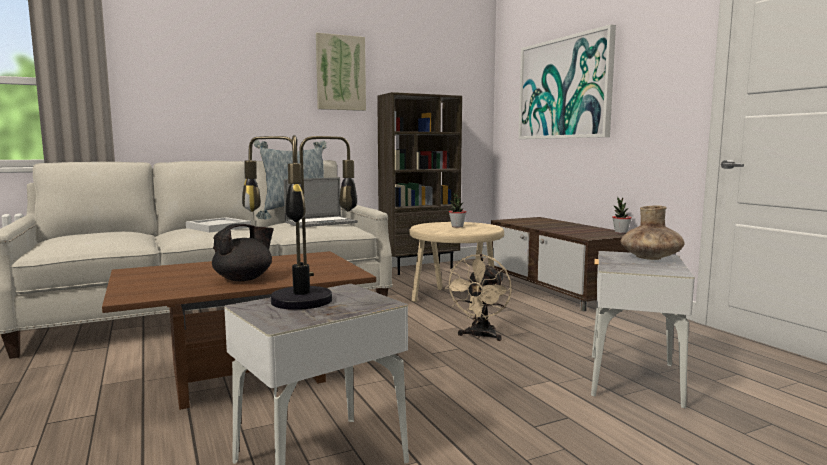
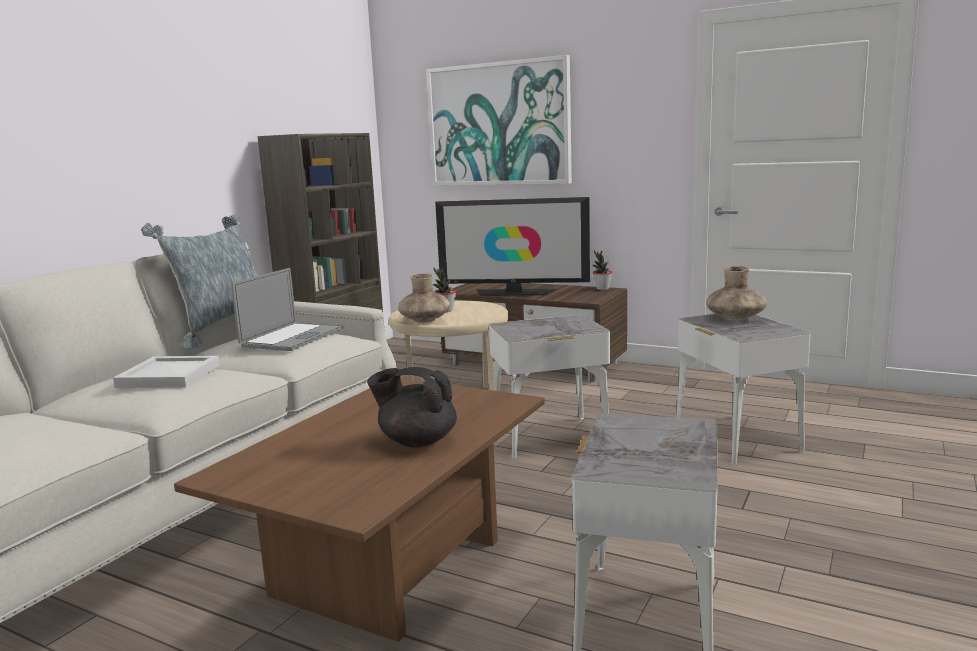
camera: 35 degrees left, 5 degrees up
(244, 279) = (417, 441): black teapot -> black teapot turned 90 degrees counterclockwise
(301, 301) = (626, 447): table lamp -> none
(340, 73) = (207, 104): picture -> none
(428, 229) = (425, 320): none -> brown vase
(480, 336) = (552, 437): beige fan -> side table
(543, 226) = (514, 292): none -> television

